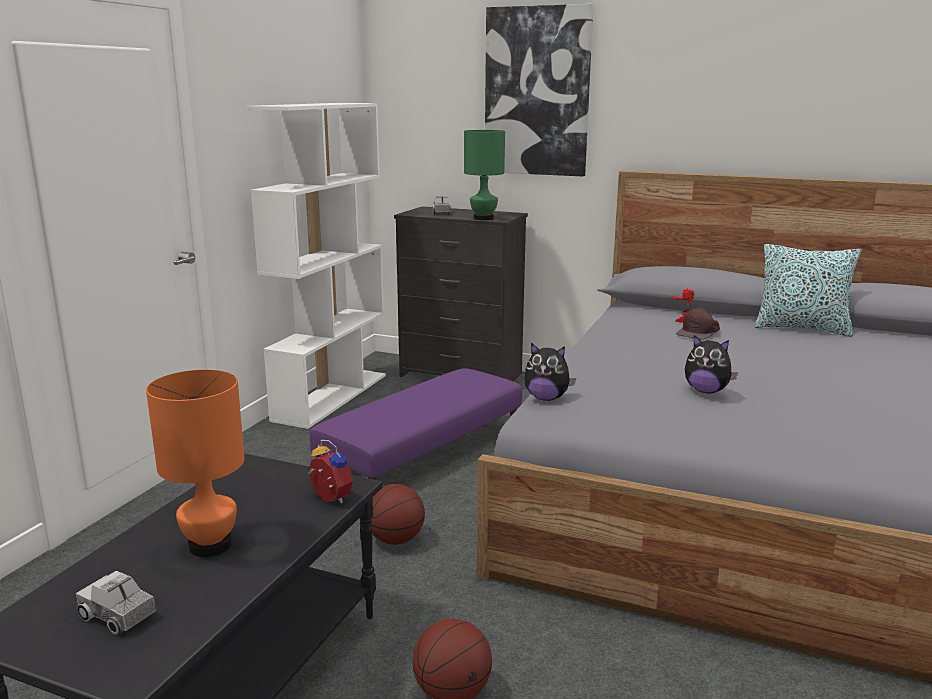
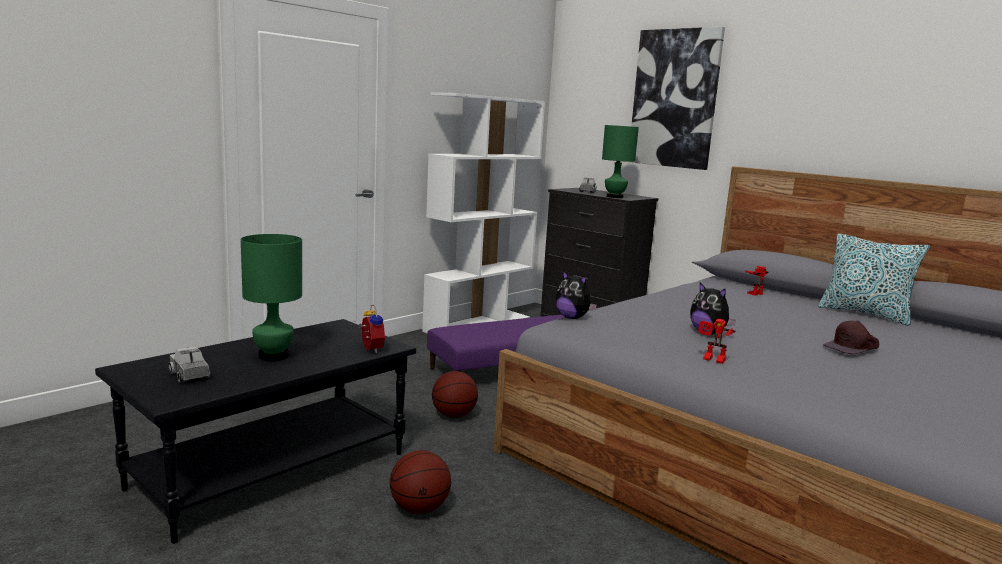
camera: 20 degrees right, 5 degrees down
(209, 546) = (273, 356): orange table lamp -> green table lamp
(699, 332) = (758, 302): brown cap -> brown cap (852, 347)
(745, 430) = (712, 360): none -> toy robot

